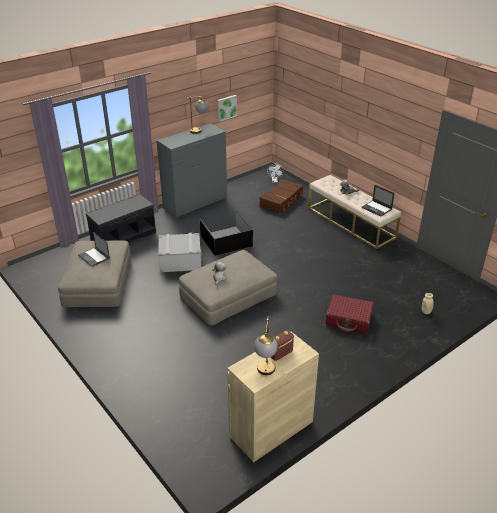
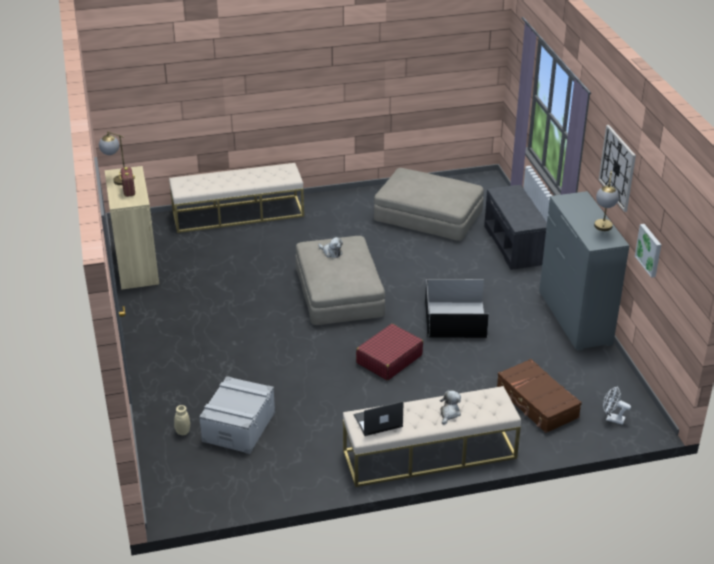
camera: 115 degrees right, 0 degrees up
(94, 257) = (431, 186): laptop -> none
(144, 394) = (238, 214): none -> beige bench
(180, 261) = (431, 274): grey storage box -> grey storage box (239, 426)
(182, 96) = (617, 167): none -> wall clock
(349, 319) = (225, 363): red suitcase -> red suitcase (389, 359)

